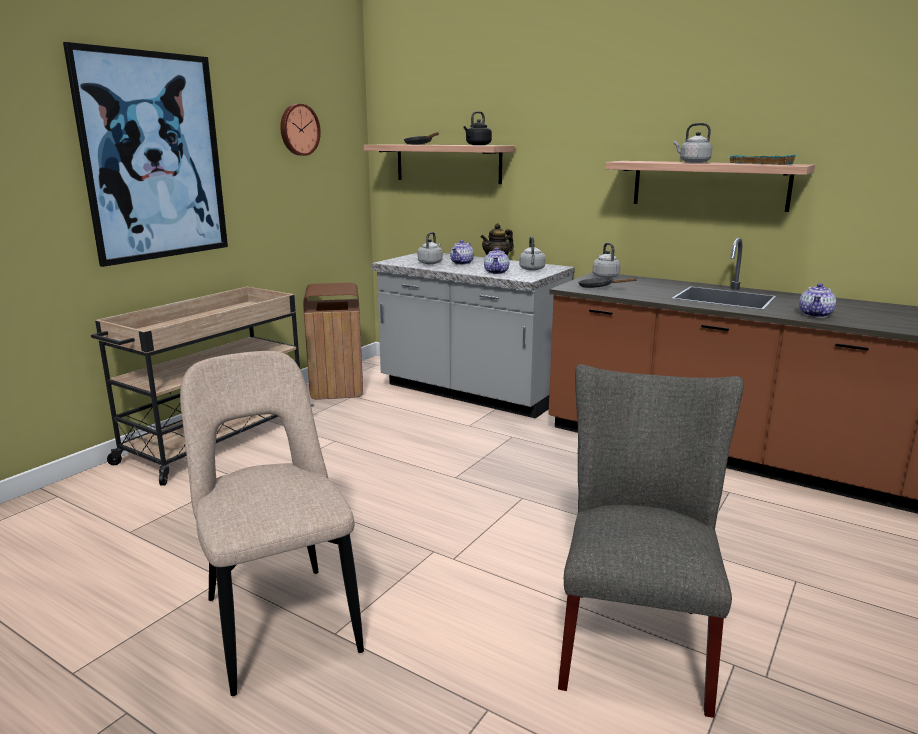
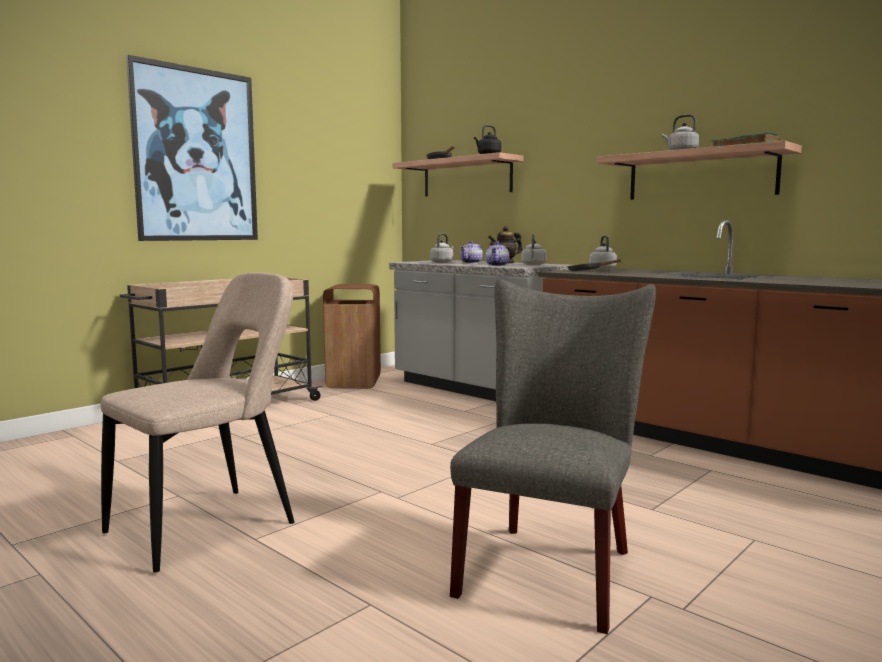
camera: 10 degrees right, 10 degrees down
(279, 620) = (210, 525): beige chair -> beige chair turned 60 degrees clockwise
(298, 130) = (333, 147): wall clock -> none
(816, 315) = (796, 281): teapot -> none

